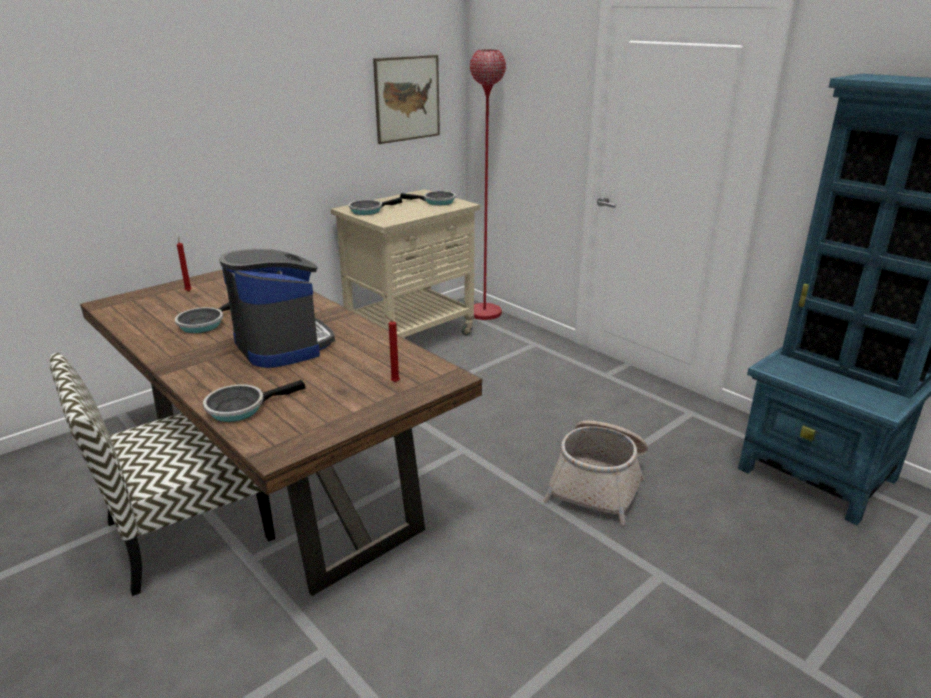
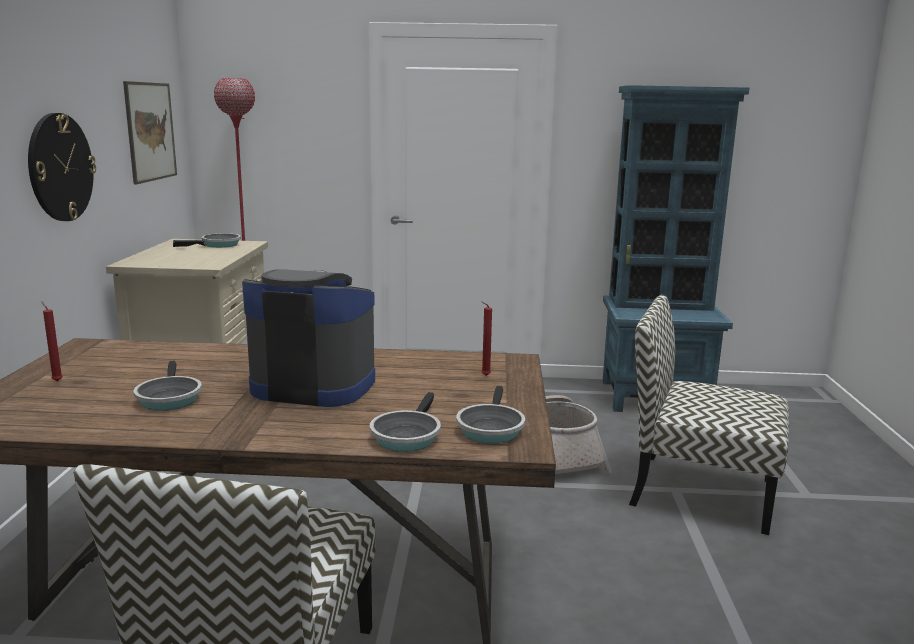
camera: 45 degrees left, 10 degrees down
(285, 133) = (60, 167): none -> wall clock
(368, 210) = (161, 261): frying pan -> frying pan (490, 428)
(683, 590) = (699, 491): none -> chair

